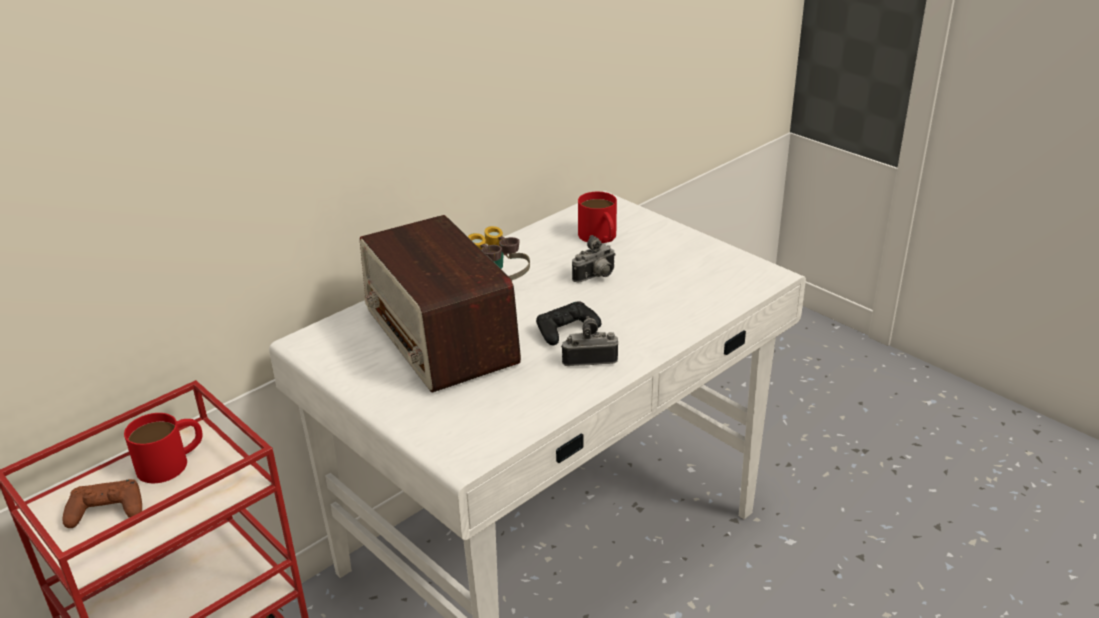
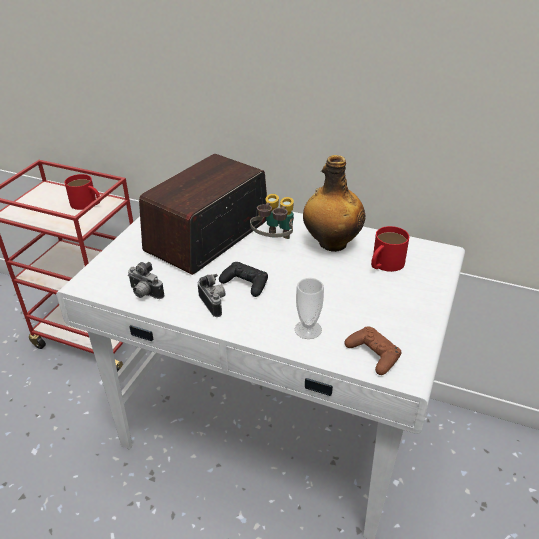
camera: 65 degrees right, 5 degrees up
(107, 510) = (47, 202): brown game controller -> brown game controller (373, 354)
(535, 257) = (331, 243): none -> bottle
(596, 277) = (325, 278): camera -> camera (144, 294)
(675, 309) = (308, 329): none -> cup

